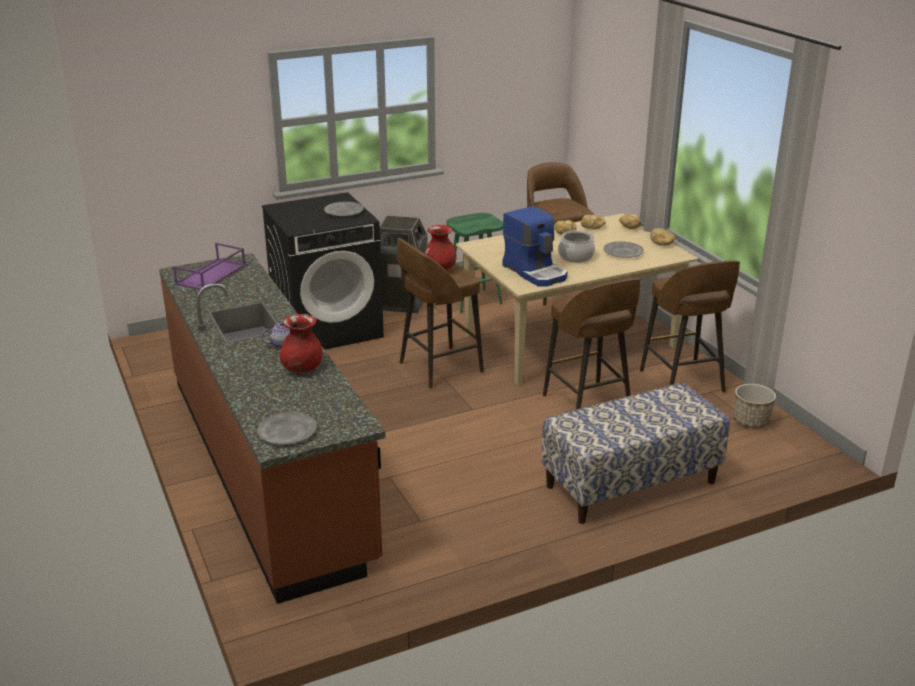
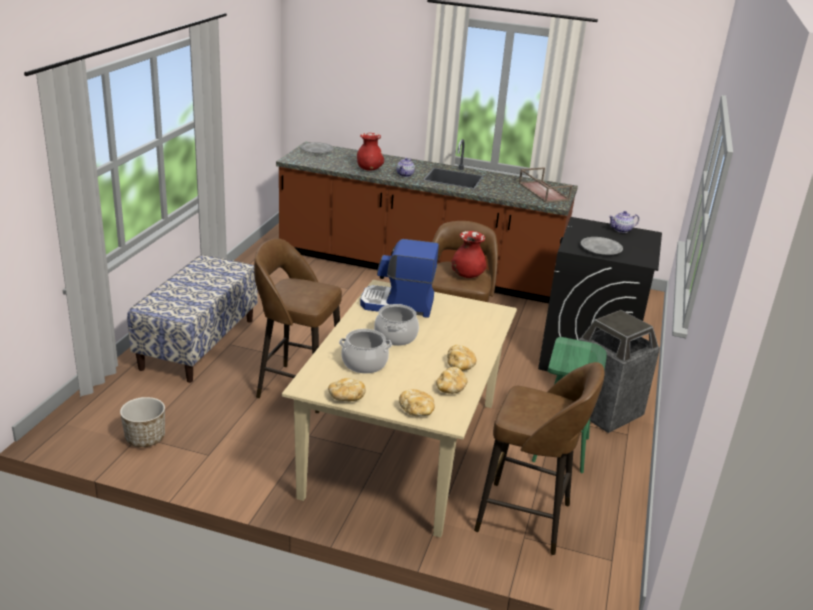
camera: 130 degrees right, 0 degrees up
(211, 275) = (542, 191): purple tray -> brown tray
(285, 215) = (621, 230): none -> teapot
(622, 252) = (364, 363): grey plate -> cooking pot
(683, 382) = (244, 452): brown stool -> none

